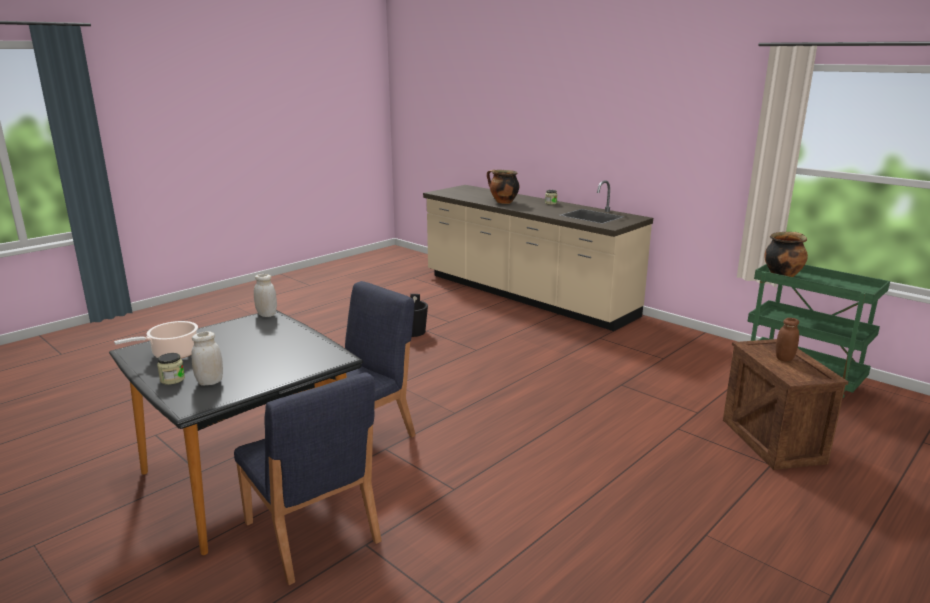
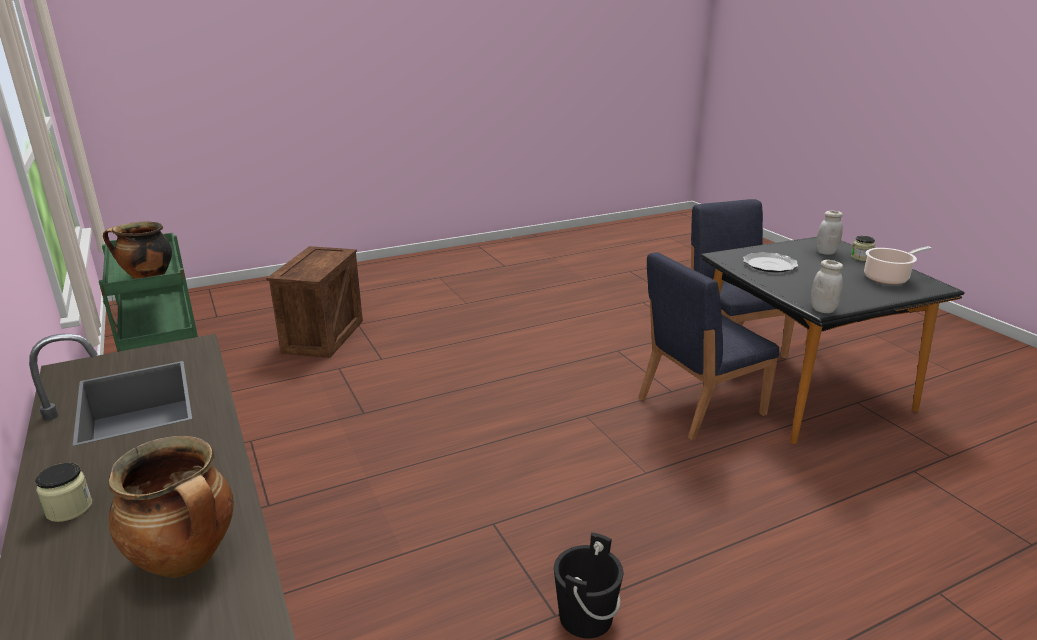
camera: 160 degrees left, 5 degrees up
(290, 353) = (769, 265): none -> plate
(784, 358) = (309, 265): brown jar -> none

